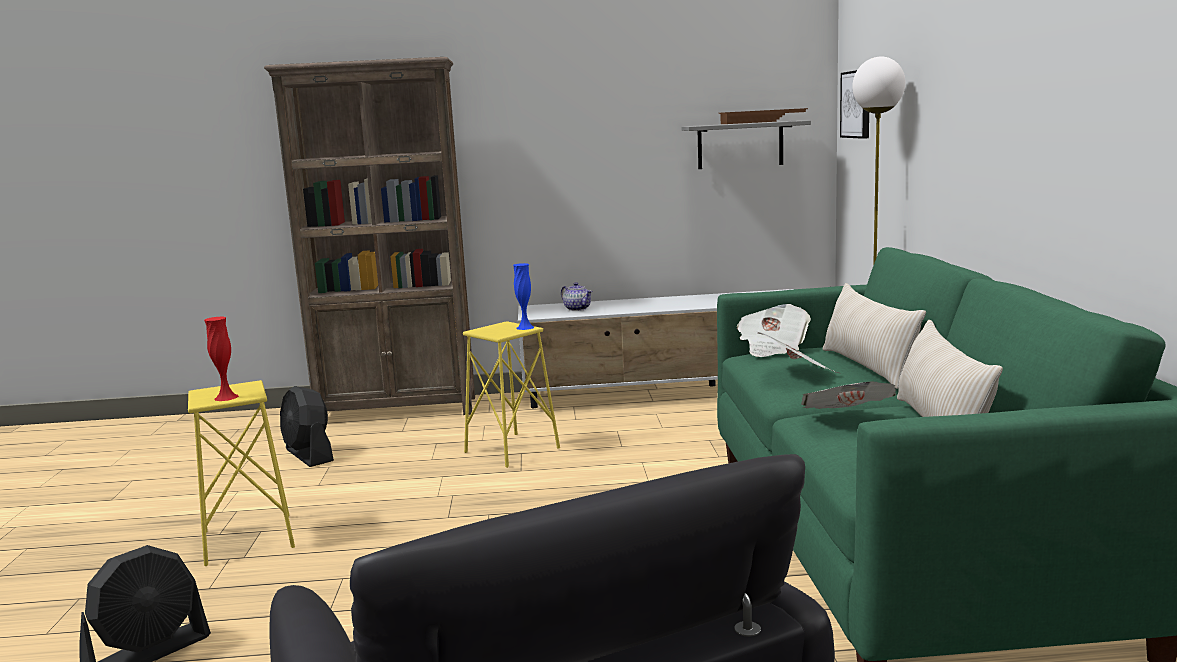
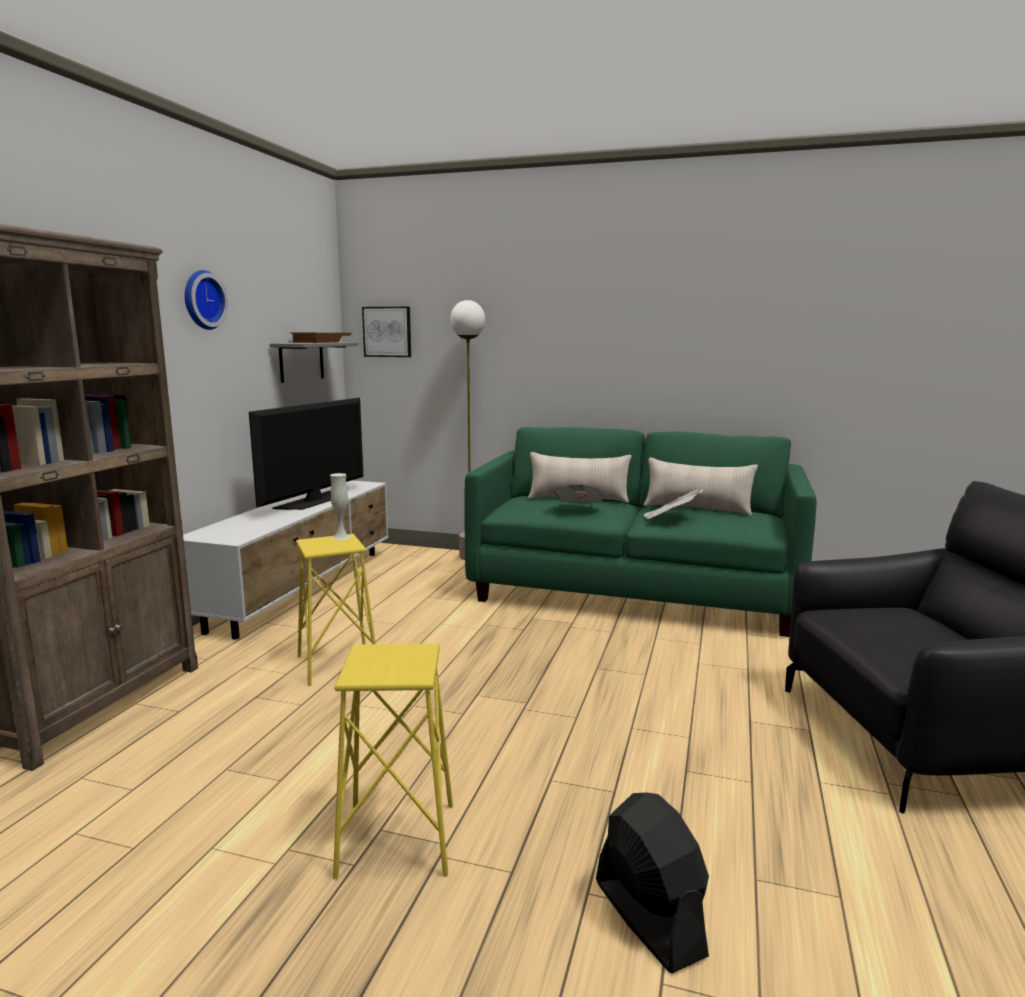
camera: 70 degrees left, 0 degrees up
(226, 397) = (412, 662): red vase -> none
(309, 455) = (159, 781): black fan -> none
(525, 327) = (341, 537): blue vase -> white vase
(577, 309) = (246, 525): teapot -> none
(580, 89) = (201, 300): none -> wall clock
(689, 303) = (313, 501): none -> television
(772, 348) = (508, 504): newspaper -> none

